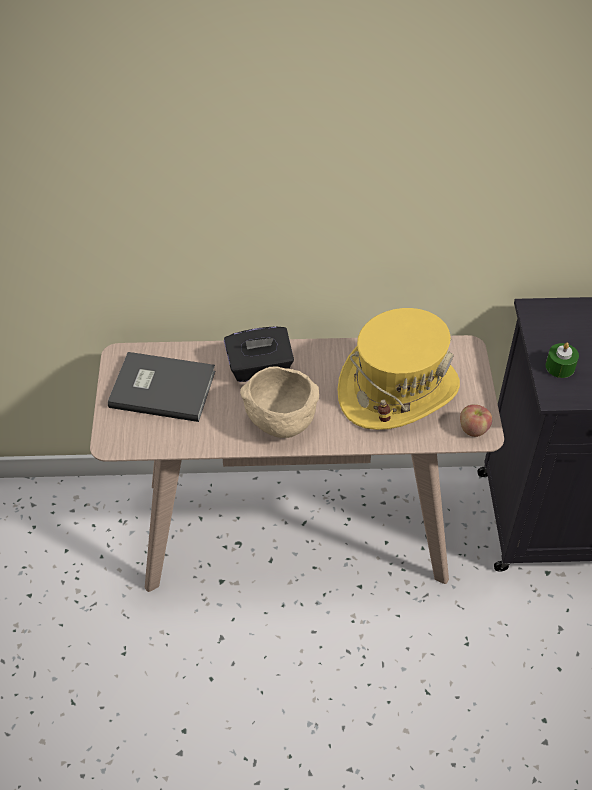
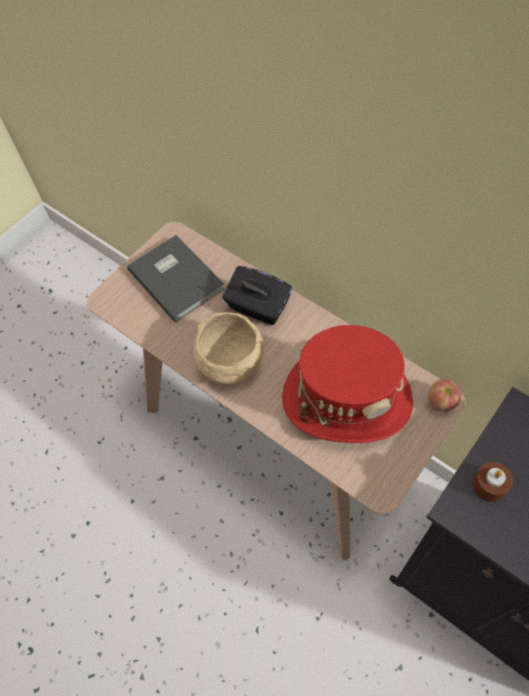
camera: 45 degrees right, 10 degrees up
(397, 389) = (347, 398): yellow hat -> red hat
(473, 429) = (376, 480): apple -> apple (441, 401)
(560, 367) = (489, 485): green candle -> brown candle

